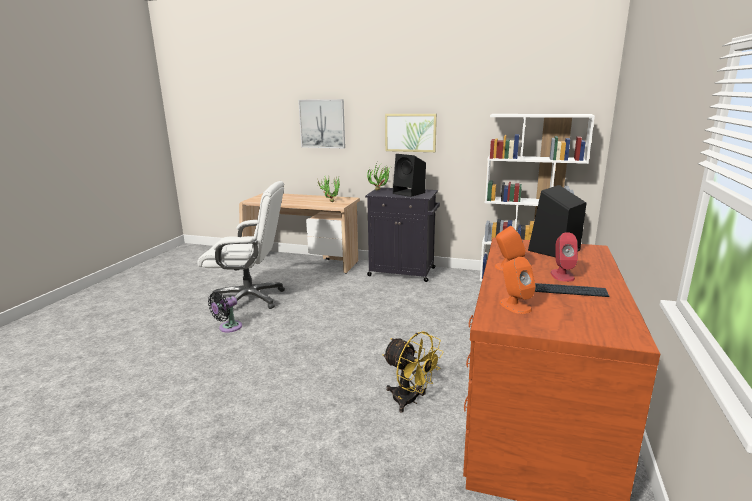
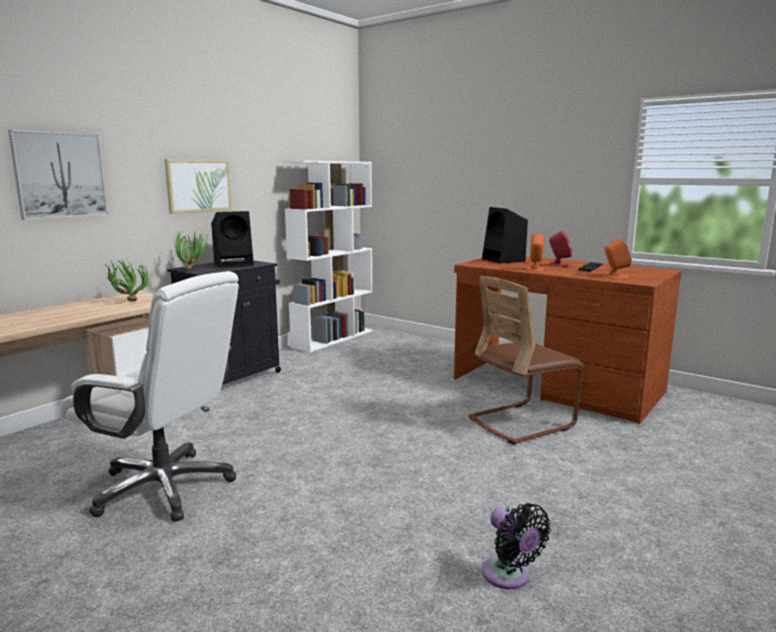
camera: 70 degrees left, 5 degrees down
(228, 328) = (260, 514): black fan -> black fan (509, 576)
(250, 298) = (165, 487): white office chair -> white office chair turned 90 degrees clockwise
(410, 401) = (521, 422): yellow fan -> brown chair

